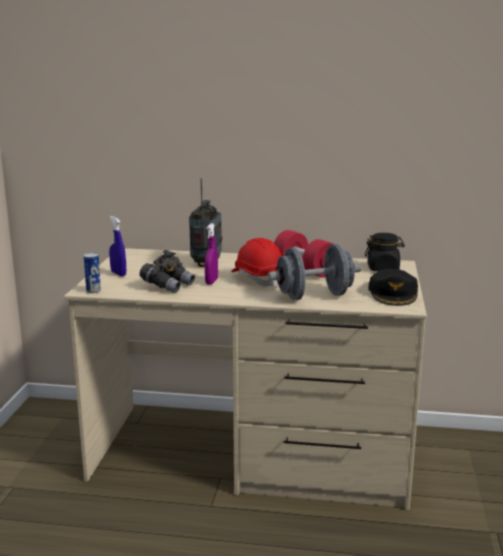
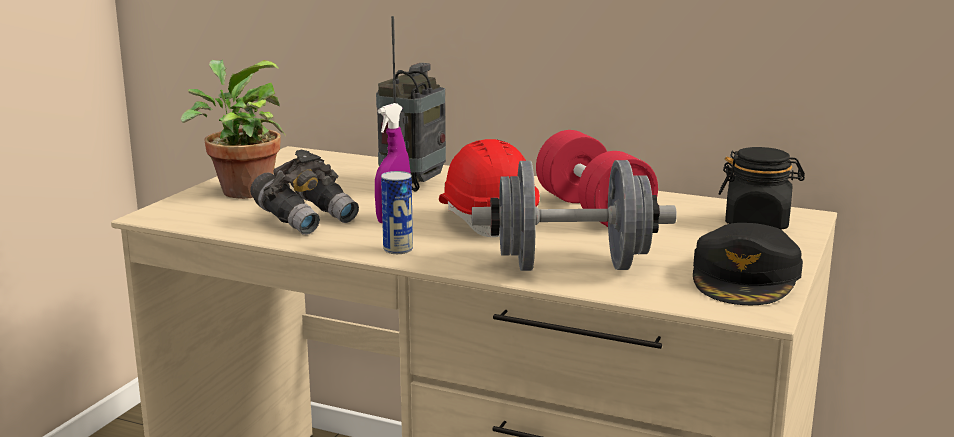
camera: 15 degrees right, 0 degrees up
(93, 291) = (168, 217): can -> can (398, 249)
(118, 274) = (241, 190): blue spray bottle -> potted plant

